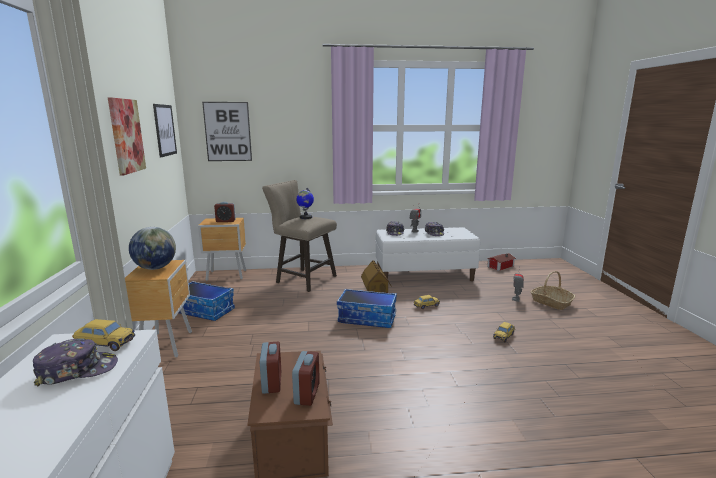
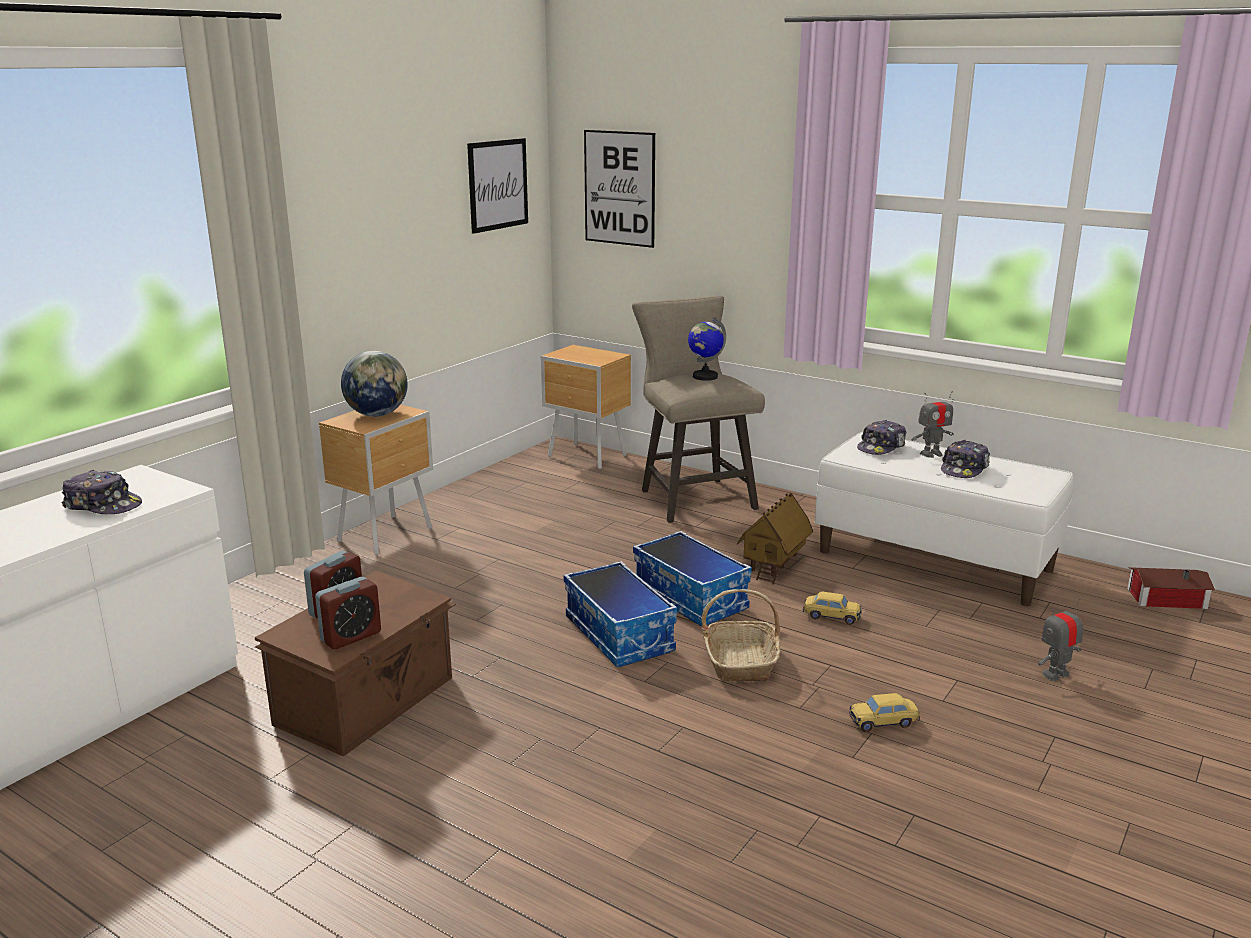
camera: 40 degrees right, 5 degrees up
(105, 344) = (156, 488): toy car -> none
(126, 136) = (381, 205): picture -> none
(205, 310) = (486, 503): storage box -> storage box (620, 635)
(225, 221) = (591, 356): alarm clock -> none
(551, 302) = (1132, 712): basket -> basket (741, 661)

